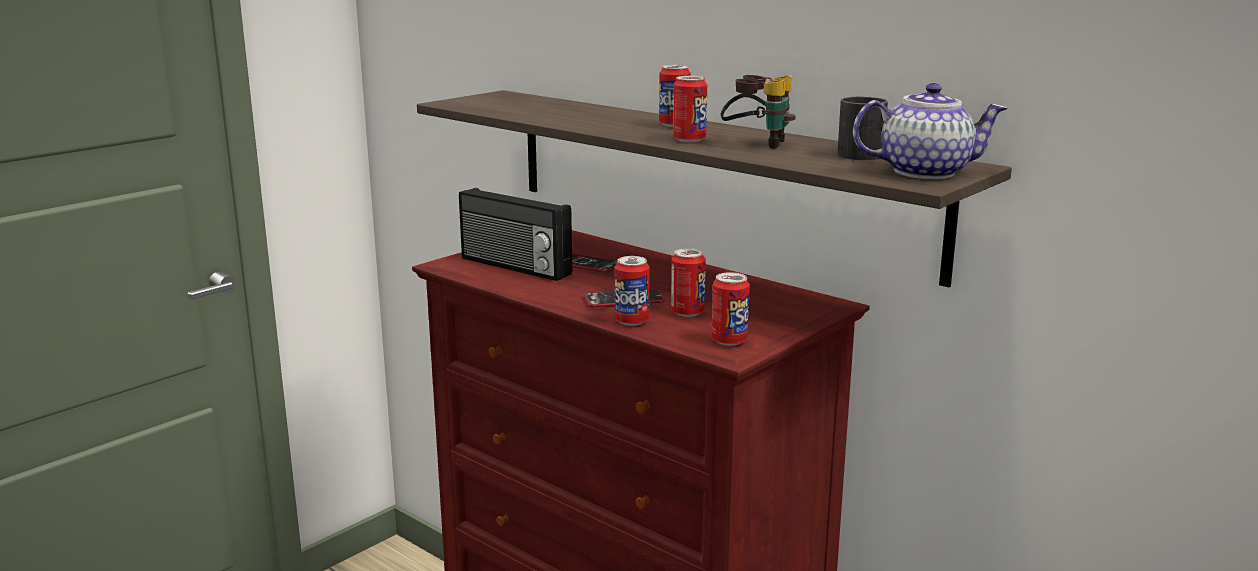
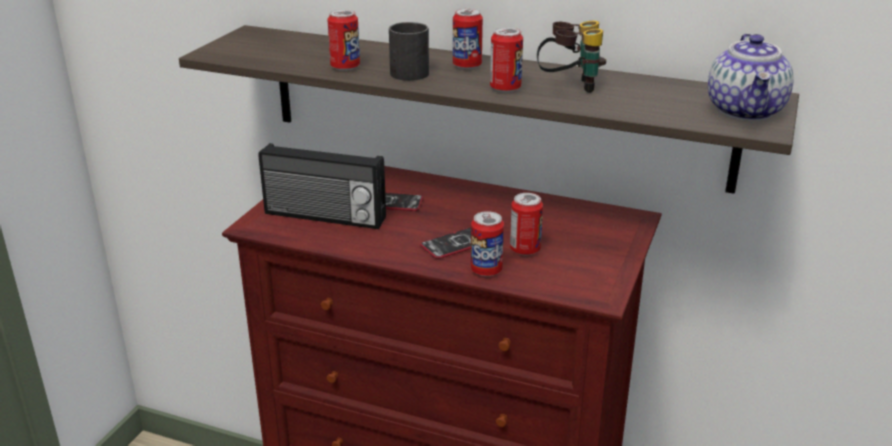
camera: 20 degrees left, 10 degrees up
(729, 341) = (586, 279): can -> can (345, 67)
(861, 153) = (668, 89): black mug -> black mug (409, 70)
(925, 172) = (746, 111): teapot -> teapot turned 120 degrees clockwise

